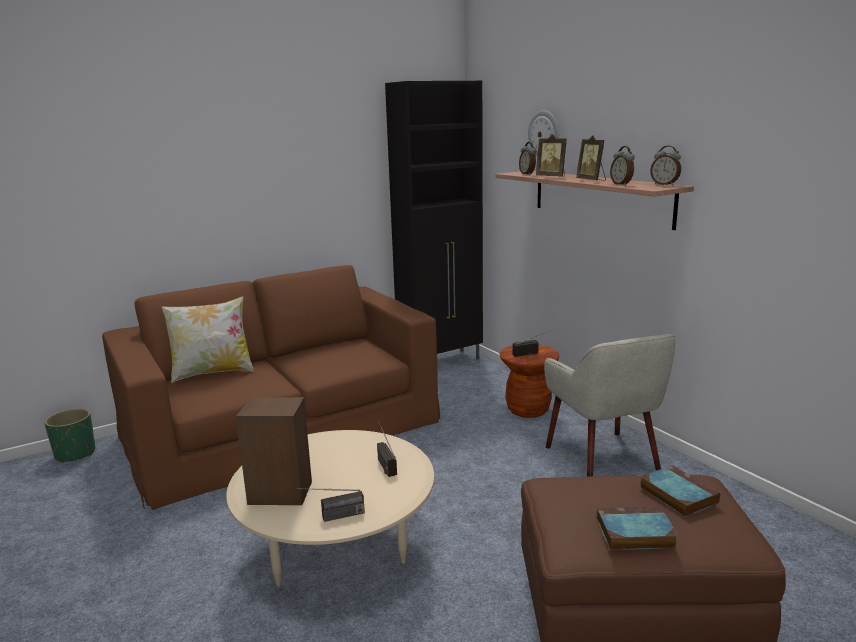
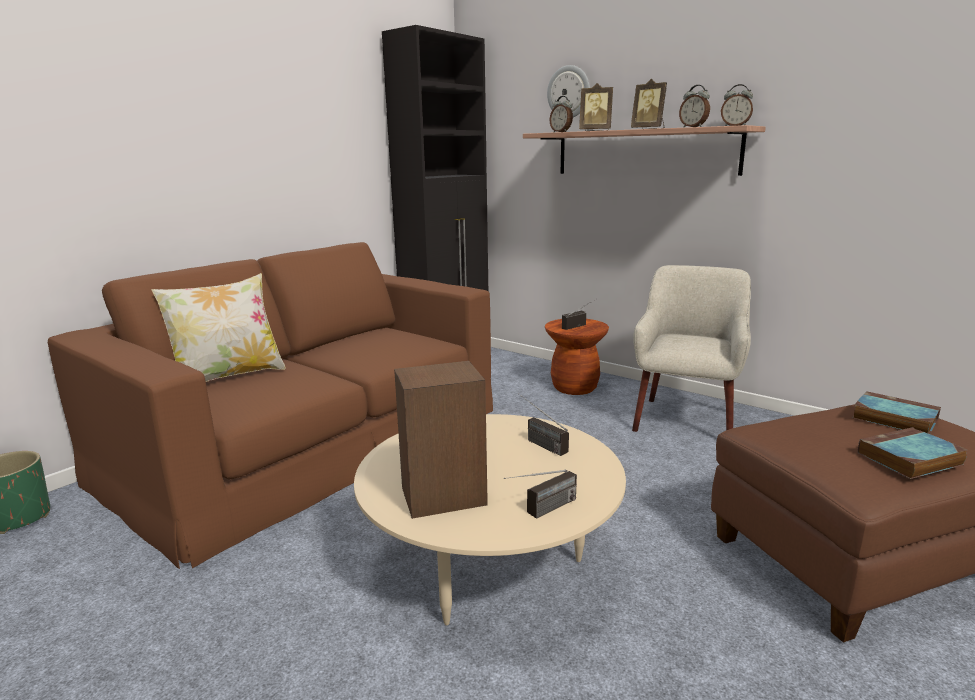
camera: 20 degrees left, 0 degrees up
(603, 458) = (685, 420): beige armchair -> beige armchair turned 120 degrees counterclockwise

